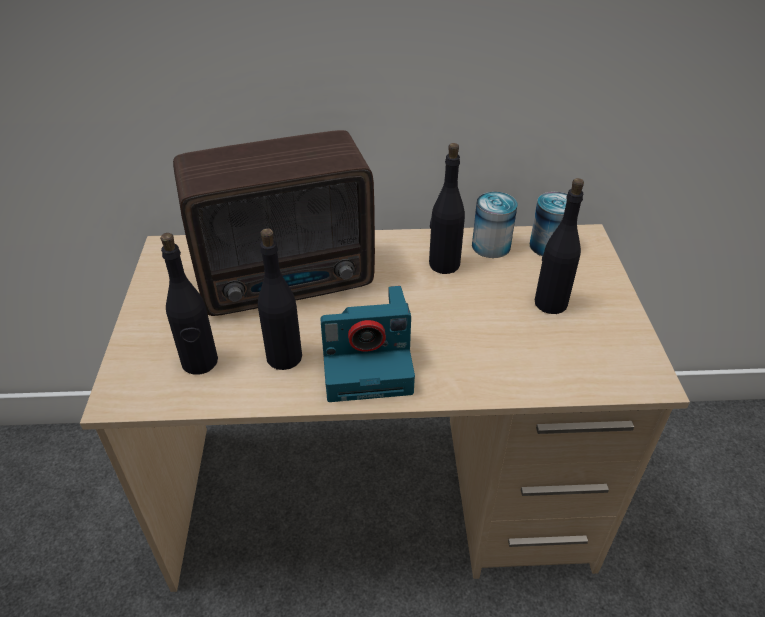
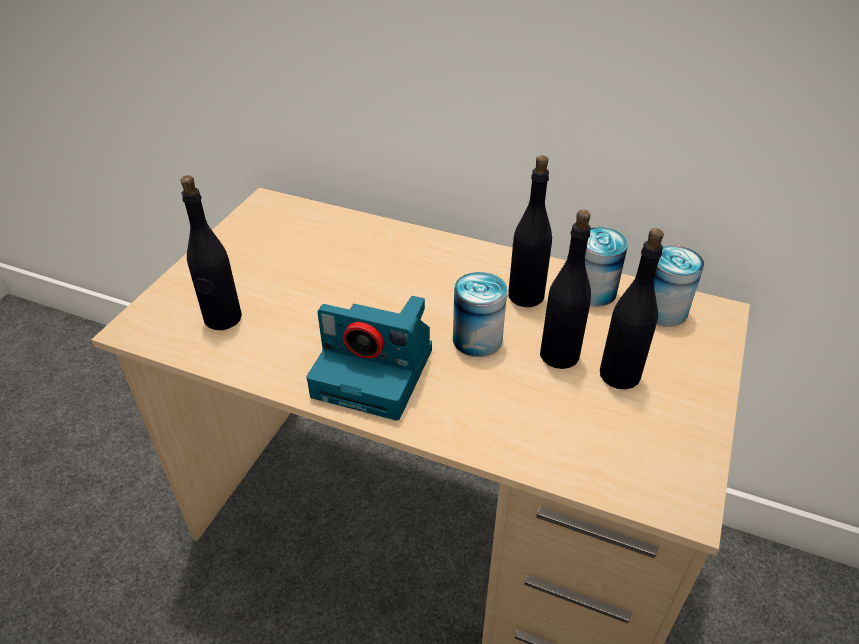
camera: 25 degrees right, 0 degrees up
(284, 357) = (300, 339): black bottle -> black bottle (559, 355)
(290, 282) = (356, 268): radio -> none
(430, 310) = (477, 339): none -> can

